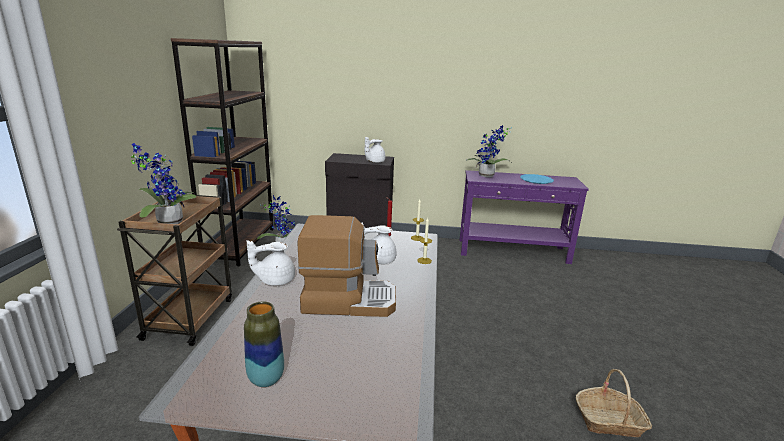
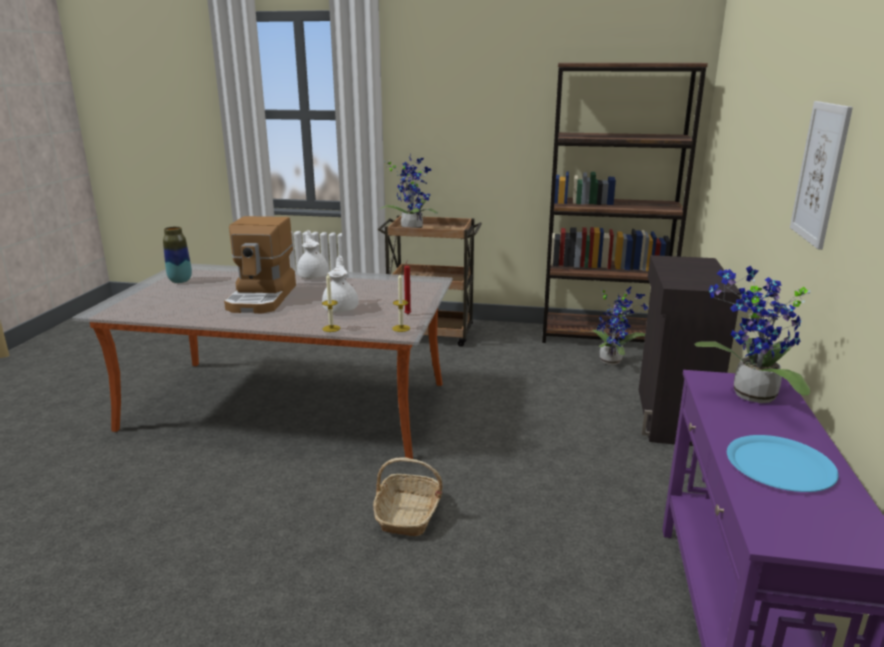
camera: 95 degrees right, 0 degrees up
(374, 162) = (678, 279): white teapot -> none
(457, 91) = (820, 173): none -> picture
(609, 421) = (147, 593): basket -> basket (408, 514)

